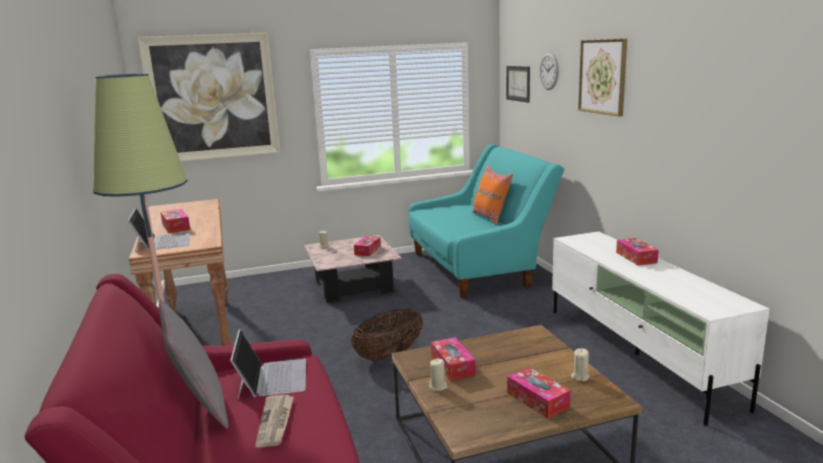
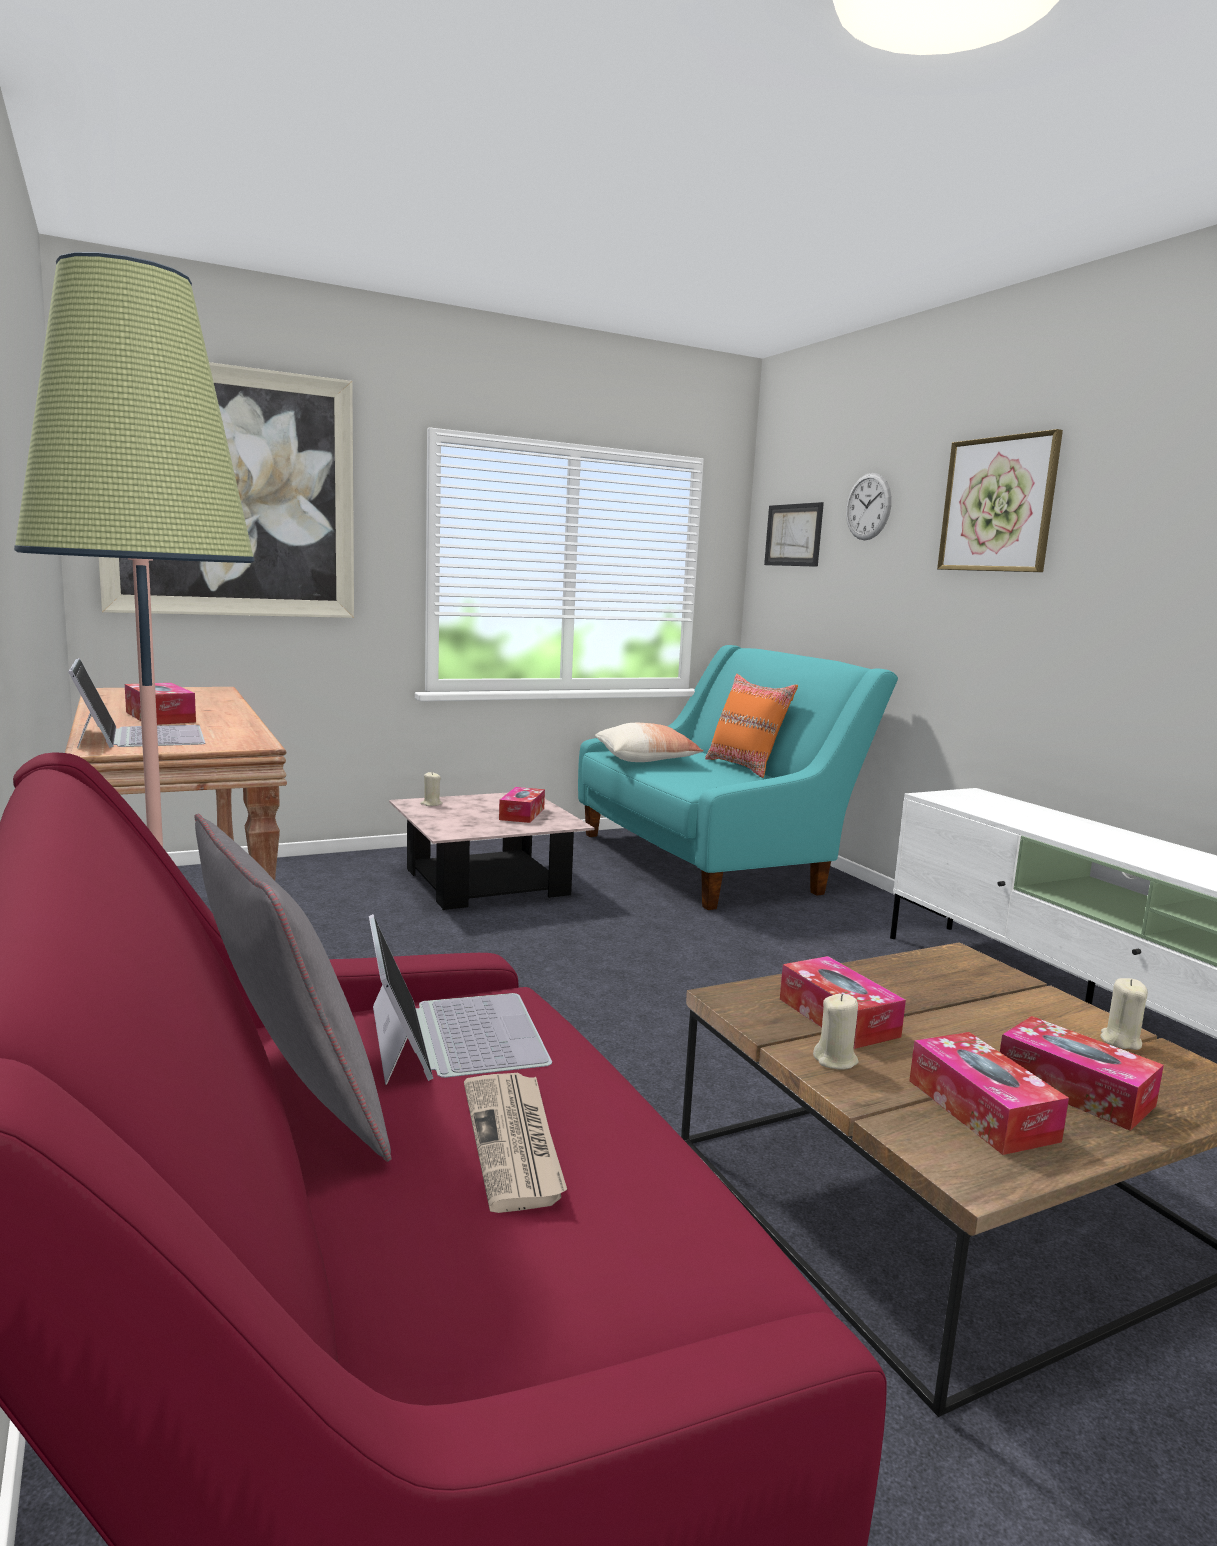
camera: 10 degrees left, 5 degrees down
(389, 355) = (609, 1009): basket -> none
(439, 215) = (647, 760): none -> pillow
(636, 257) = (1085, 827): tissue box -> tissue box (981, 1110)

